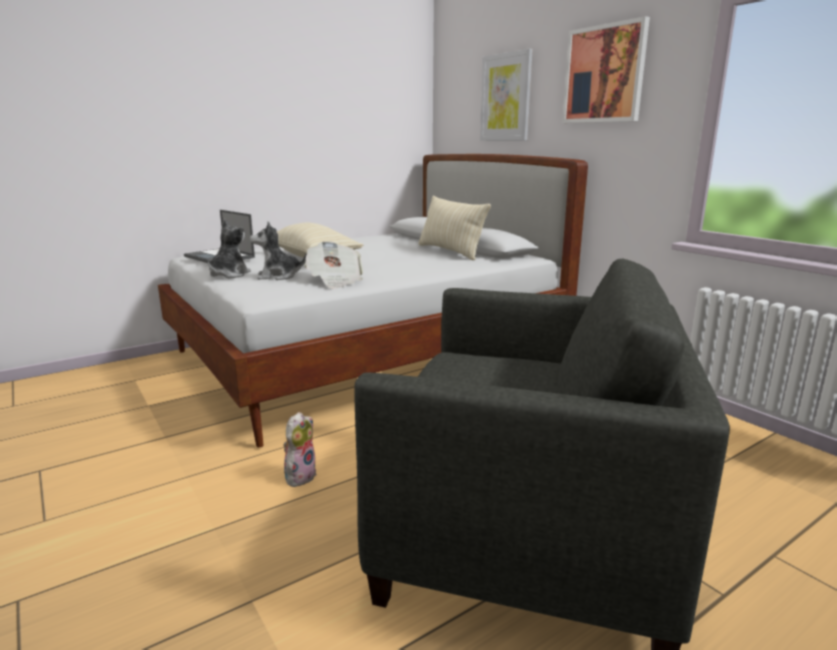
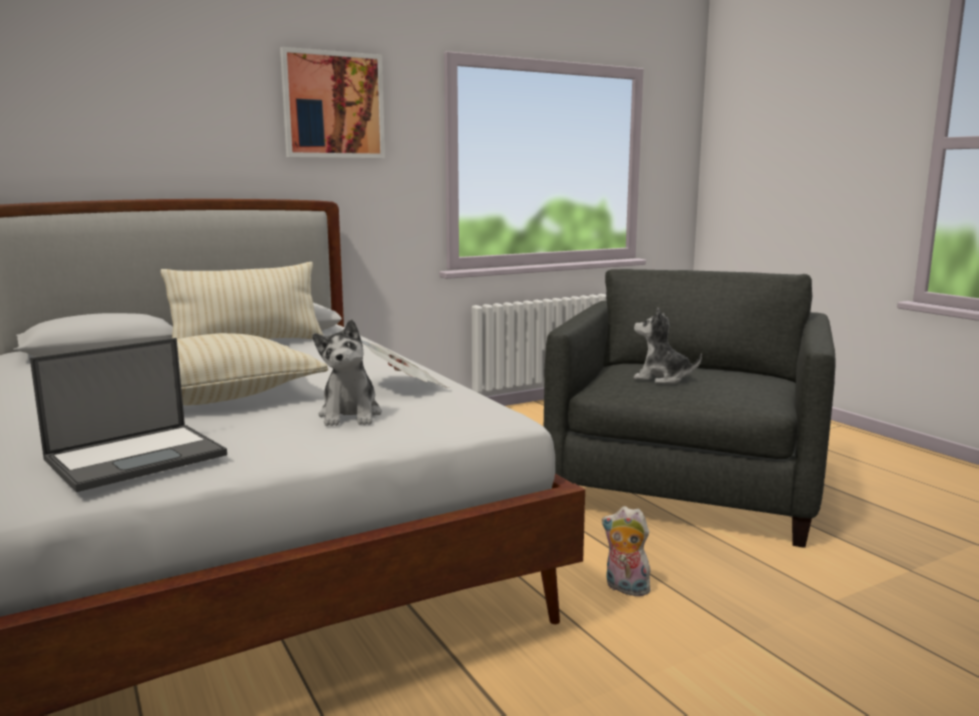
camera: 85 degrees left, 5 degrees down
(229, 275) = (311, 445): plush toy -> plush toy (662, 378)
(506, 97) = (163, 116): picture -> none

